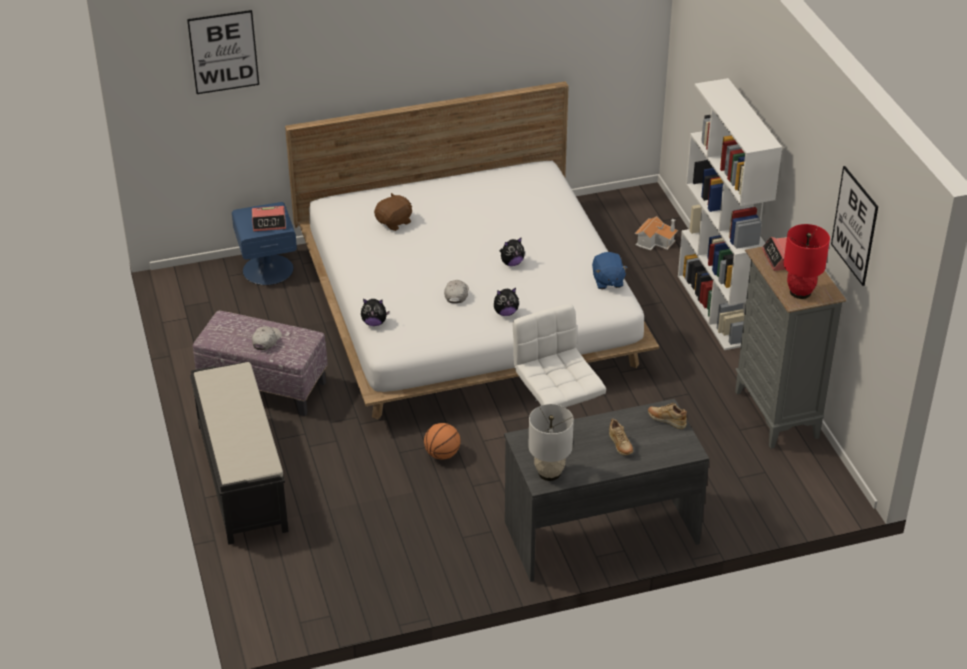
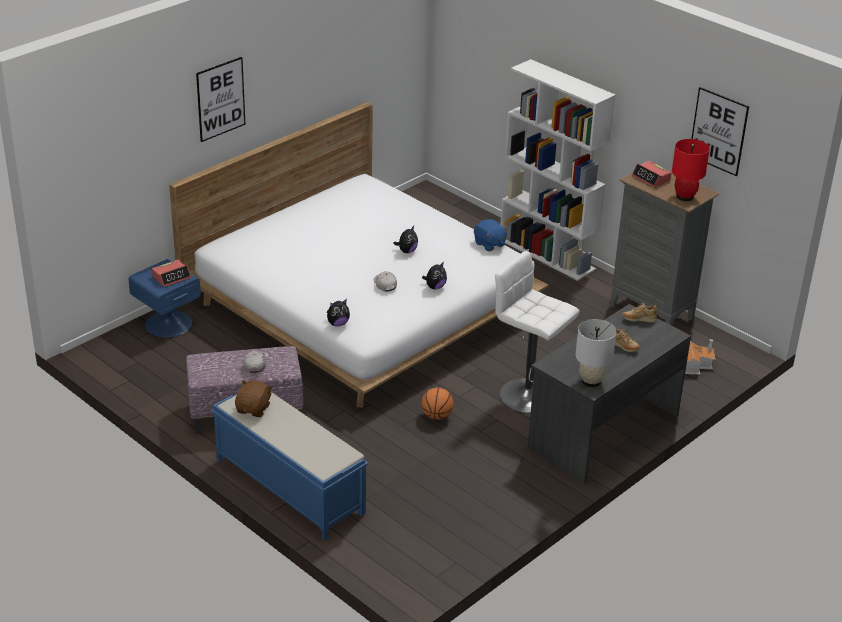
camera: 30 degrees left, 5 degrees down
(223, 52) = (118, 123): picture -> picture (220, 99)
(241, 476) = (288, 486): black bench -> blue bench
(394, 222) = (285, 247): brown plush toy -> brown plush toy (254, 409)
(655, 241) = (461, 220): toy house -> toy house (695, 364)

